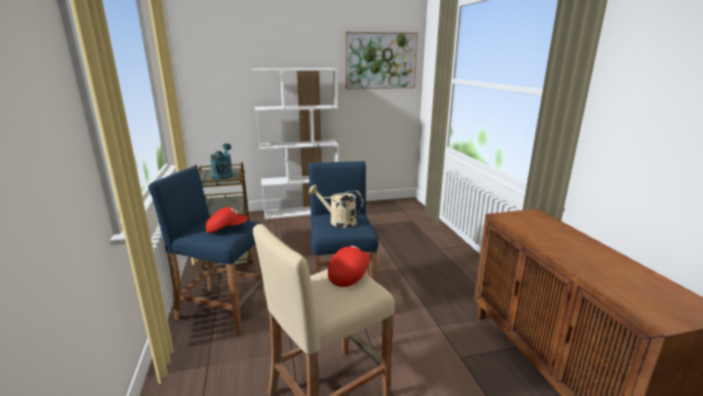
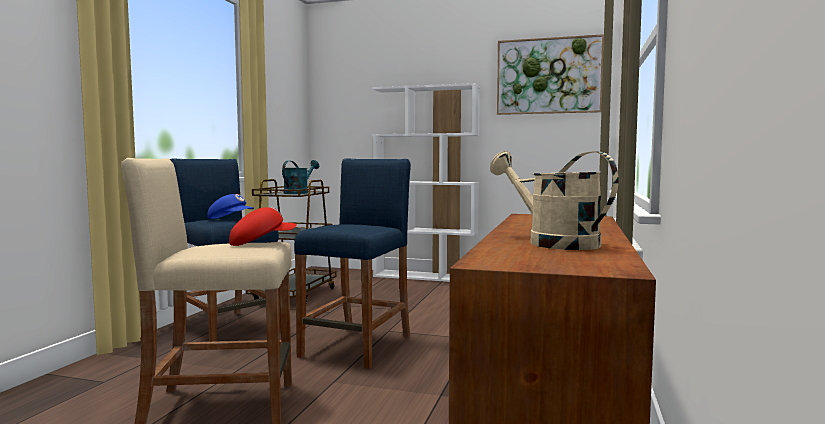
camera: 30 degrees right, 15 degrees down
(226, 228) = (231, 219): red cap -> blue cap
(338, 221) = (346, 224): beige watering can -> beige watering can (552, 242)

